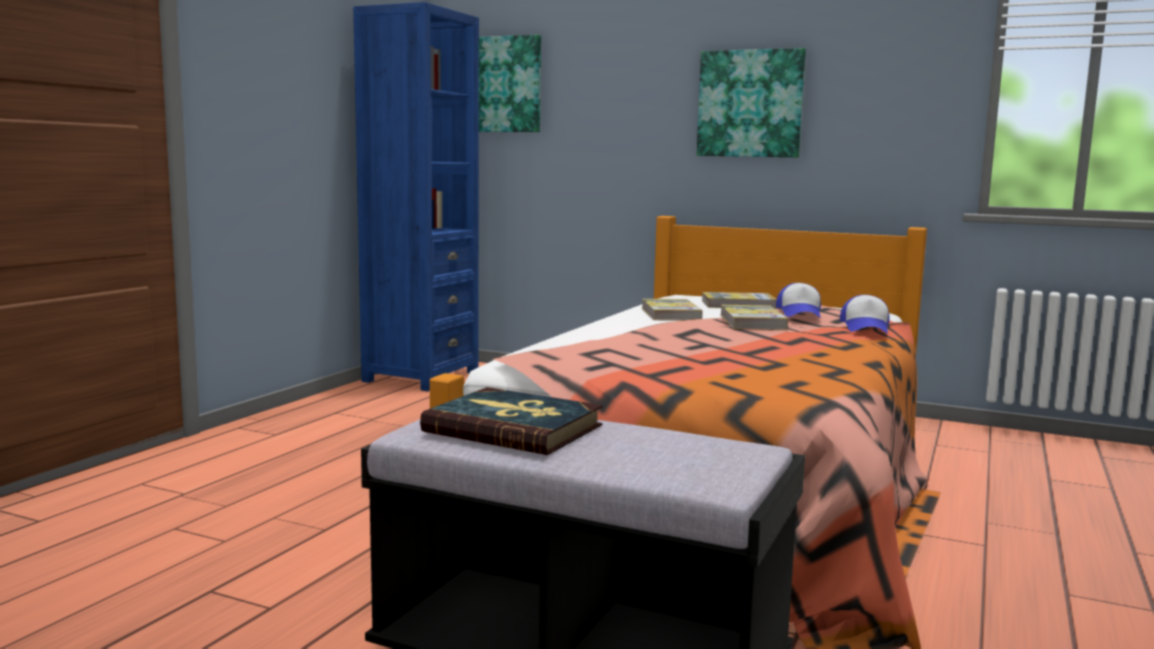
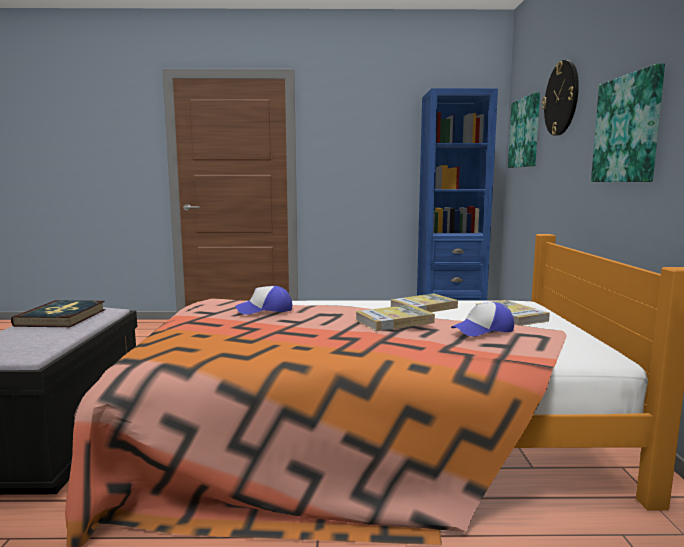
camera: 65 degrees right, 0 degrees up
(602, 52) = (561, 98): none -> wall clock
(866, 328) = (453, 352): cap -> cap (265, 310)

